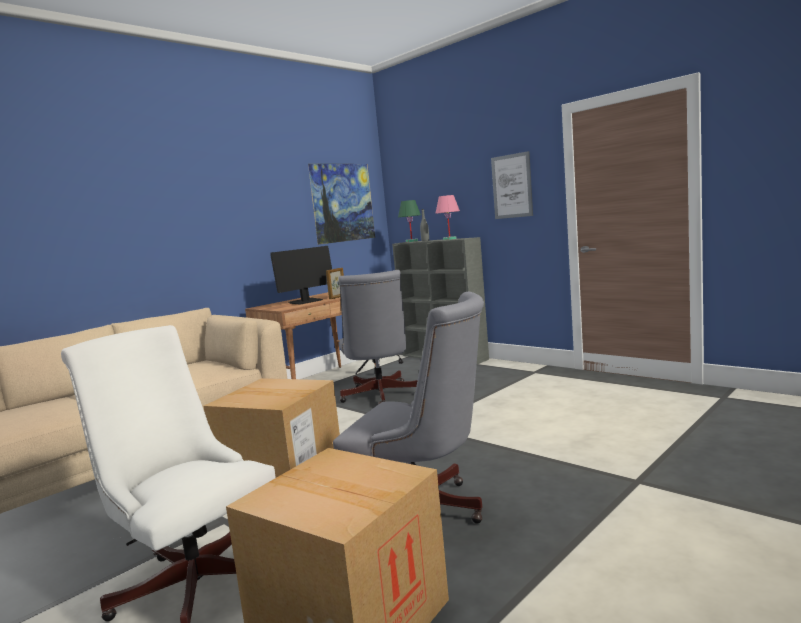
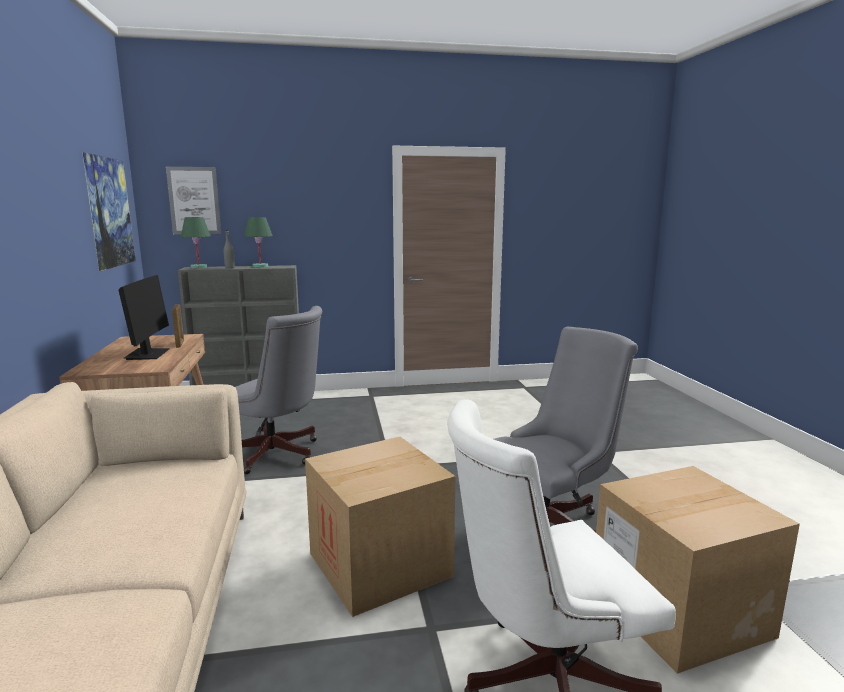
camera: 55 degrees left, 5 degrees up
(449, 239) = (260, 266): pink table lamp -> green table lamp
(512, 186) = (335, 215): picture -> picture (194, 201)

